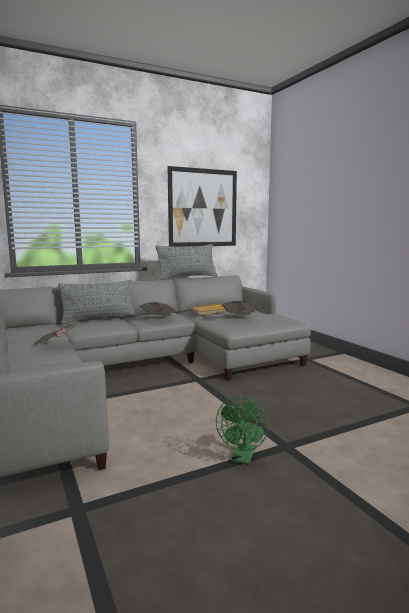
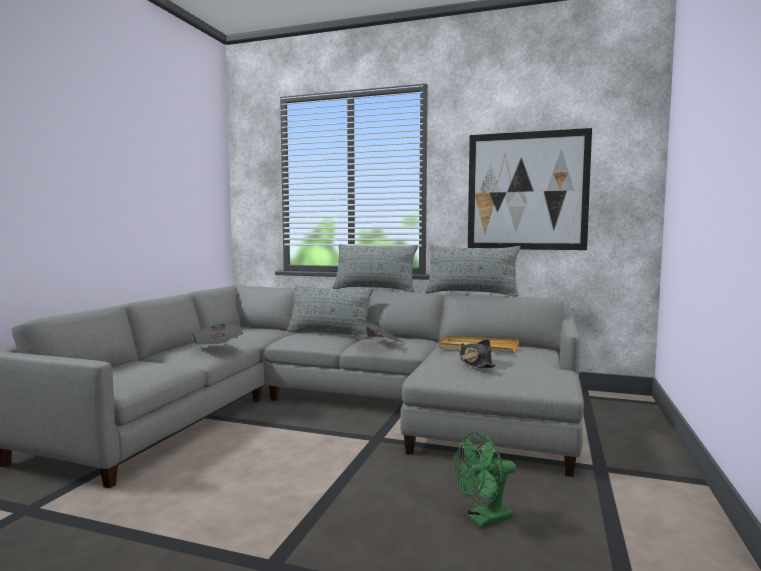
camera: 45 degrees right, 5 degrees down
(117, 281) = (374, 290): none -> grey pillow
(239, 318) = (475, 363): newspaper -> black hat
(242, 458) = (202, 549): green fan -> green fan (484, 519)

